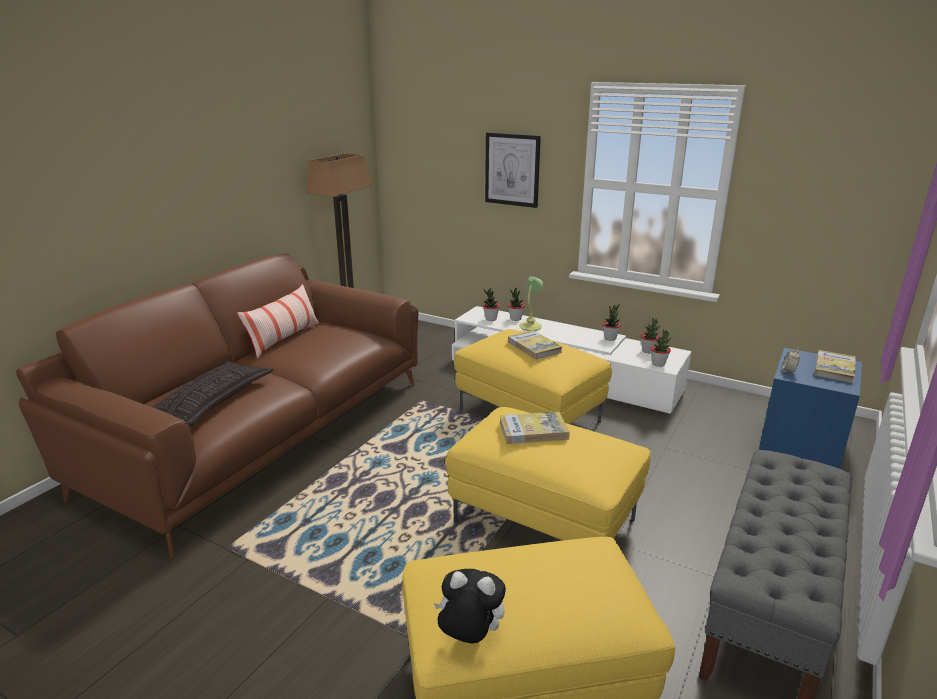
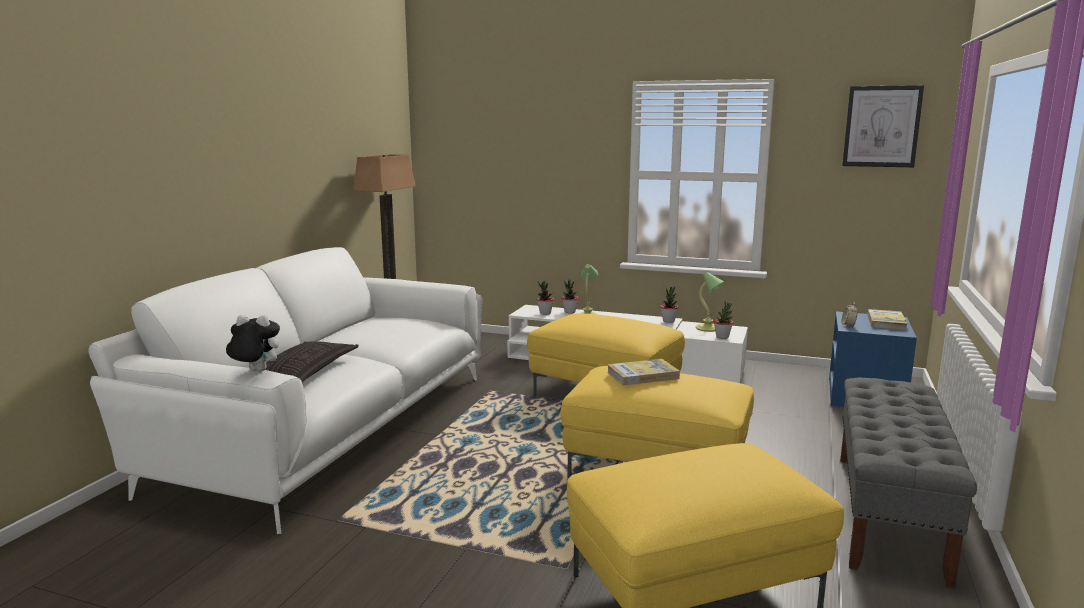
camera: 10 degrees left, 10 degrees down
(261, 432) = (329, 427): brown sofa -> white sofa
(284, 339) = (349, 329): pillow -> none
(469, 637) = (664, 511): plush toy -> plush toy (255, 371)
(512, 169) = (557, 167): picture -> picture (881, 126)
(534, 347) = (608, 321): book -> none
(648, 351) = (708, 329): potted plant -> table lamp

